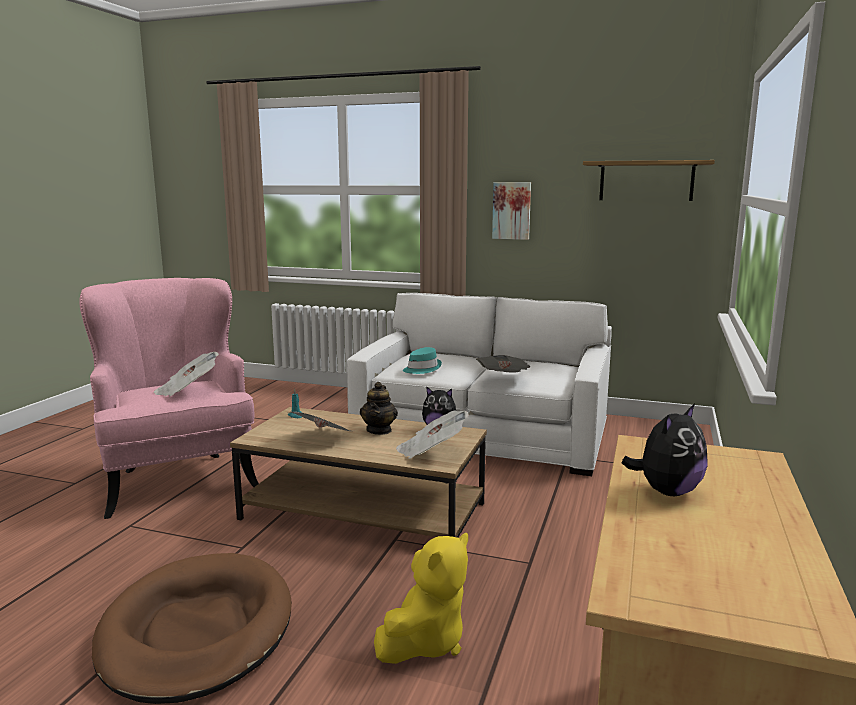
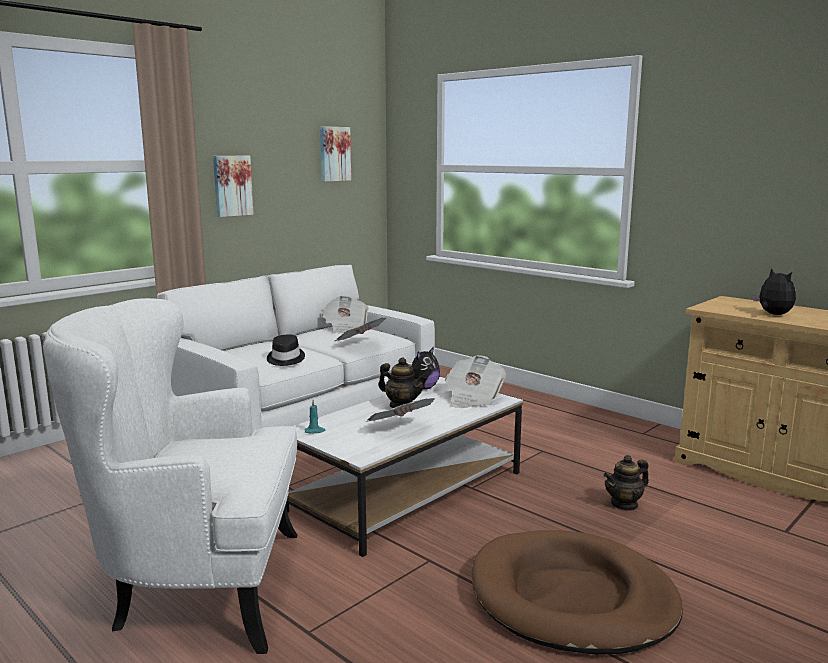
camera: 65 degrees left, 0 degrees up
(178, 478) = (197, 587): pink armchair -> white armchair
(187, 390) = (236, 447): newspaper -> newspaper (345, 327)
(363, 511) = (407, 491): brown coffee table -> white coffee table
(422, 369) = (285, 359): turquoise hat -> black hat
(425, 642) = (624, 504): yellow plush toy -> teapot
(646, 181) = (334, 154): shelf -> picture

